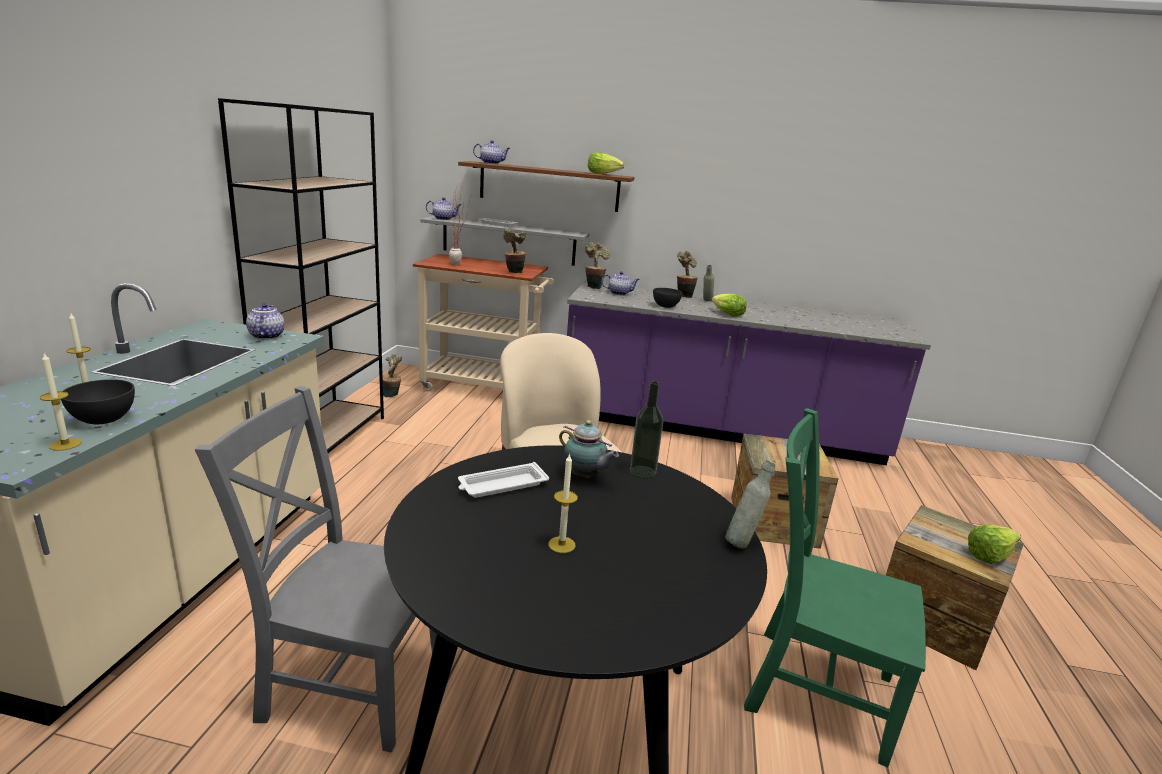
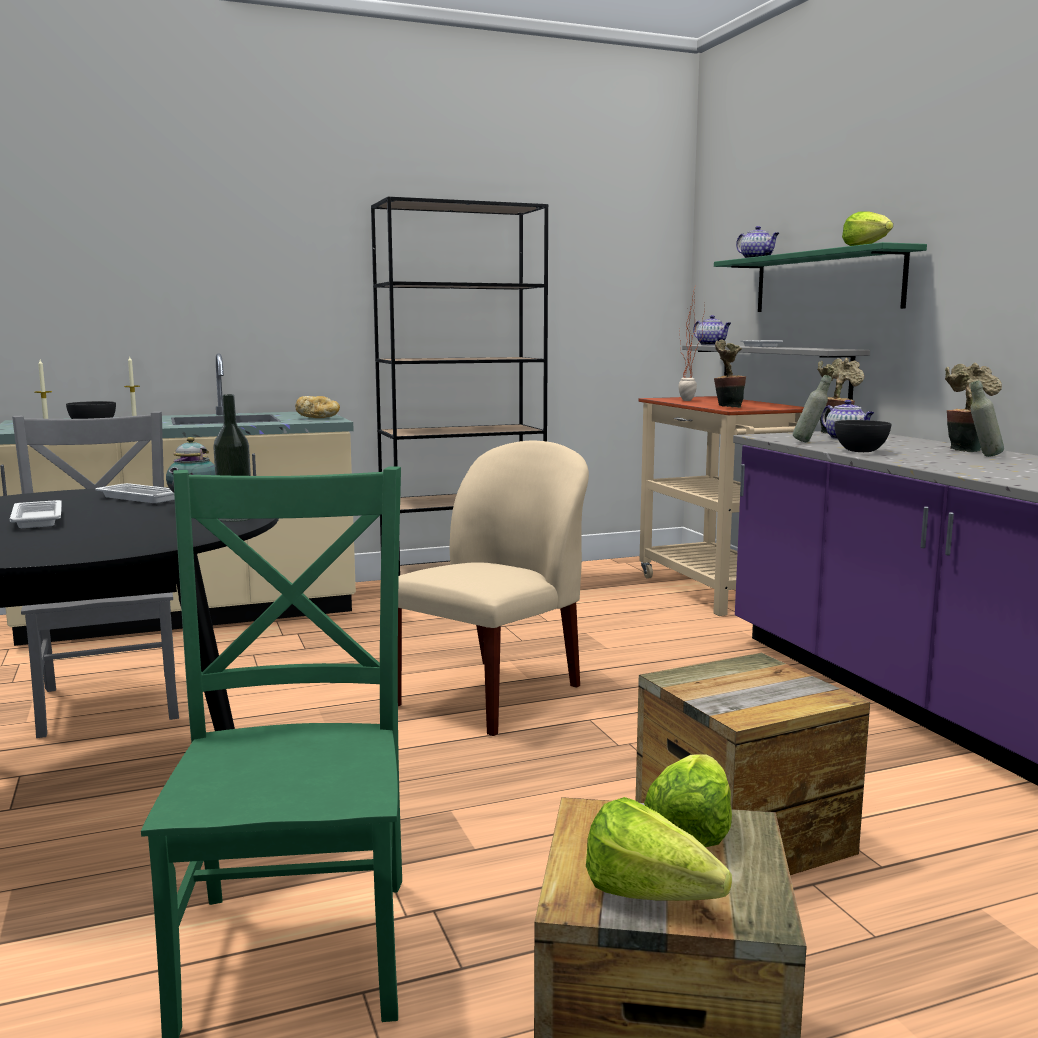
camera: 60 degrees right, 10 degrees down
(266, 336) = (318, 418): teapot -> bread
(392, 395) = (601, 572): potted plant -> none
(549, 186) = (826, 282): brown shelf -> green shelf
(561, 544) = (37, 519): candle -> white tray
(727, 314) = (943, 466): lettuce -> lettuce (690, 828)
(743, 542) = (98, 554): grey bottle -> grey bottle (809, 442)

